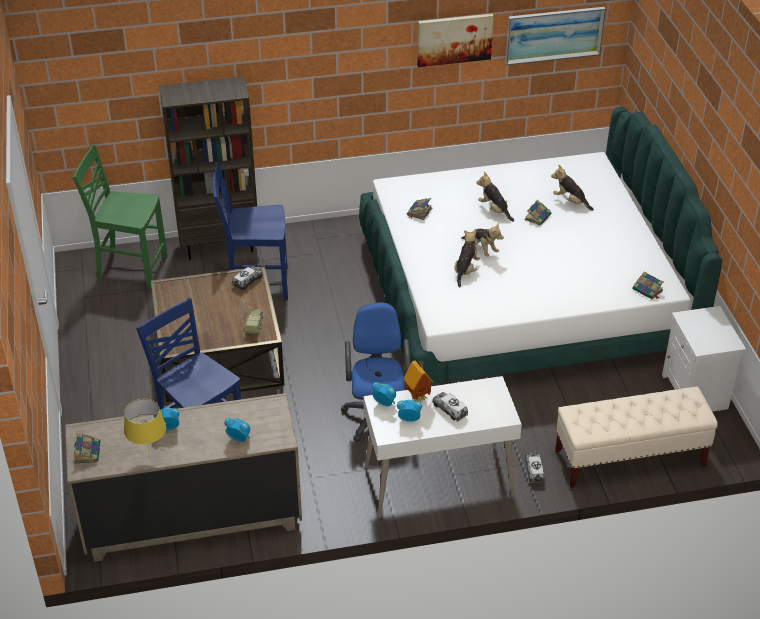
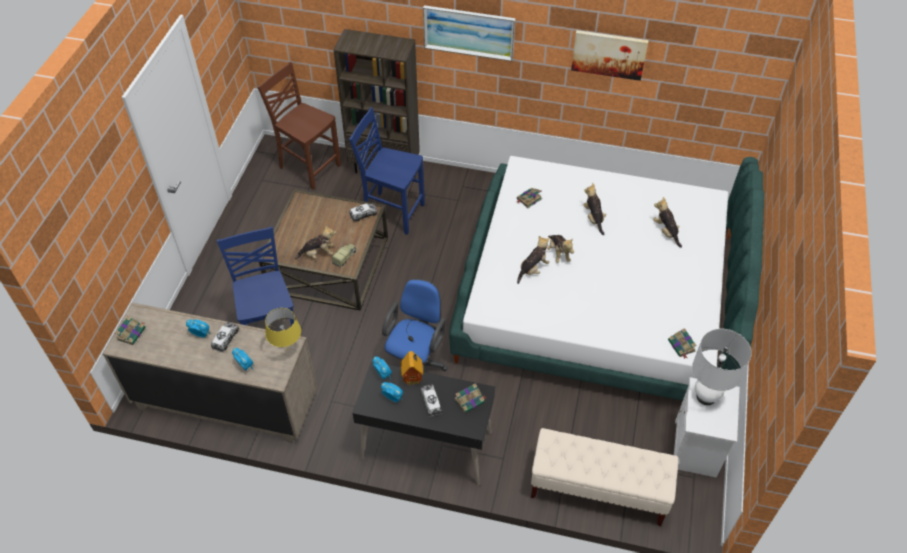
camera: 25 degrees right, 10 degrees up
(130, 268) = (308, 166): green chair -> brown chair
(149, 454) = (172, 353): yellow table lamp -> yellow table lamp (288, 350)
(223, 331) = (318, 254): none -> plush toy
(438, 482) = (426, 446): white desk -> black desk
(534, 471) = (510, 468): toy truck -> toy truck (226, 339)
(538, 217) = (627, 237): book -> book (470, 400)
(554, 35) = (707, 74): picture -> picture (469, 32)
(696, 323) = (705, 397): none -> white table lamp

